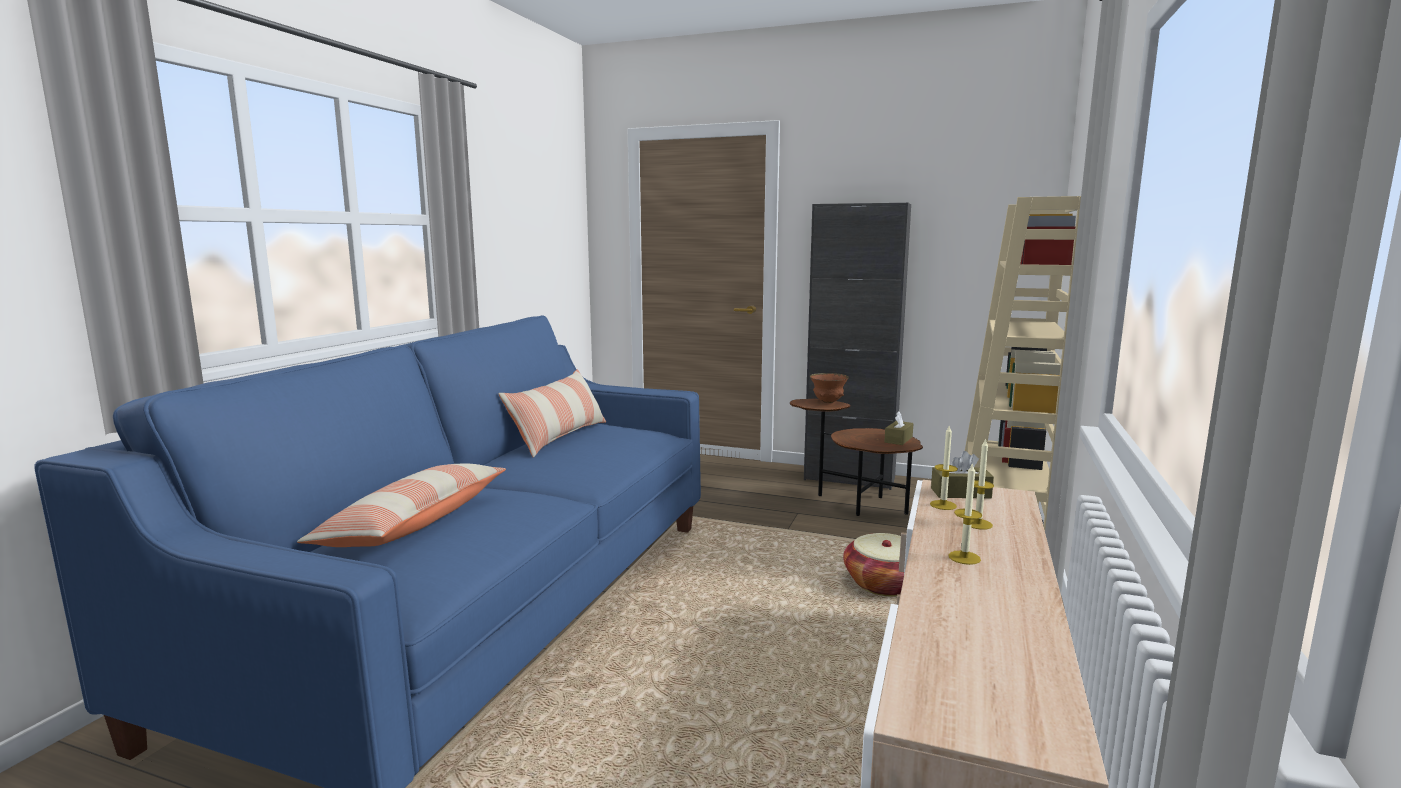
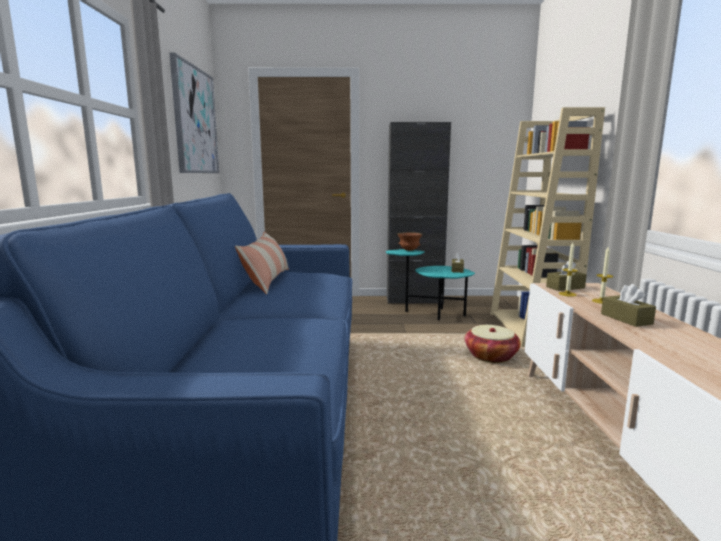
camera: 20 degrees left, 0 degrees up
(414, 524) = (233, 348): pillow -> none
(540, 210) = (195, 121): none -> picture
(856, 503) = (431, 313): brown side table -> turquoise side table
(964, 557) = (626, 319): candle -> brown tissue box

